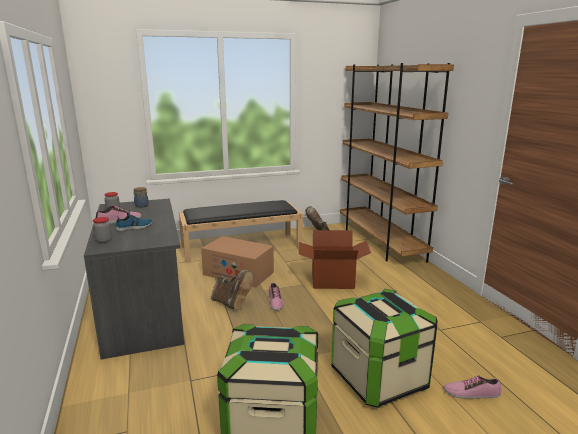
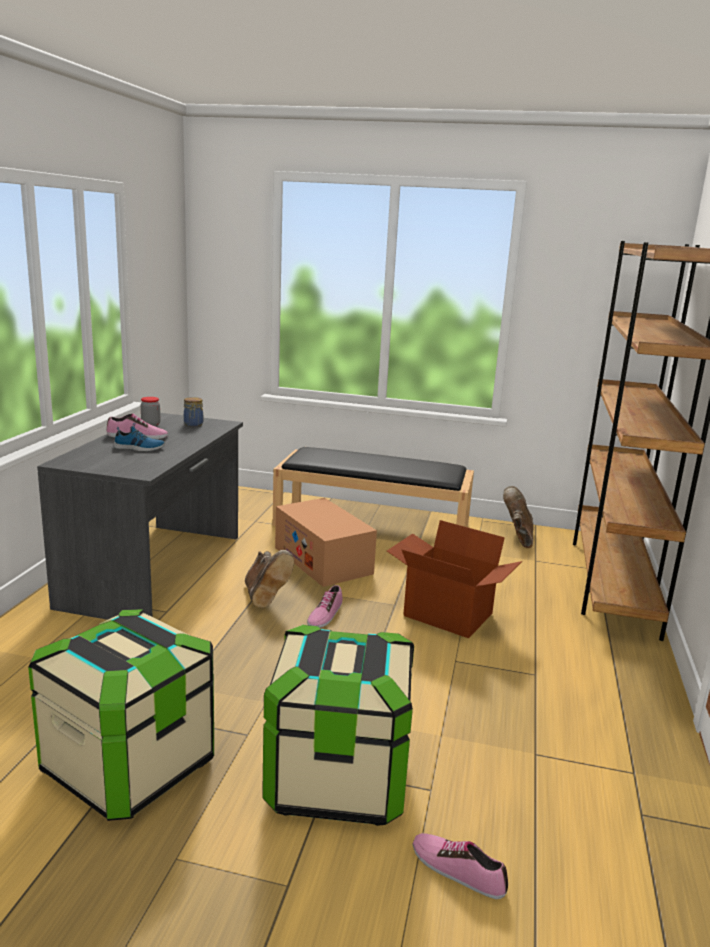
camera: 30 degrees right, 0 degrees up
(104, 241) = (82, 455): jar -> none

